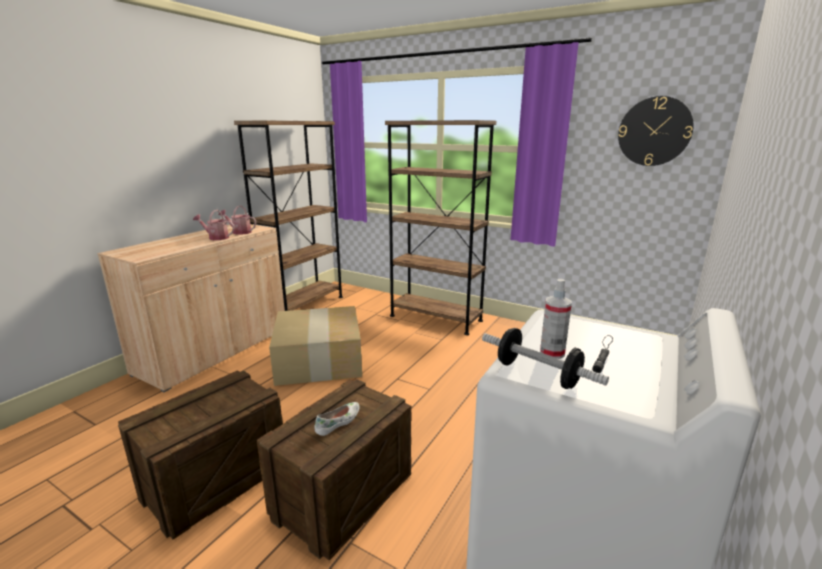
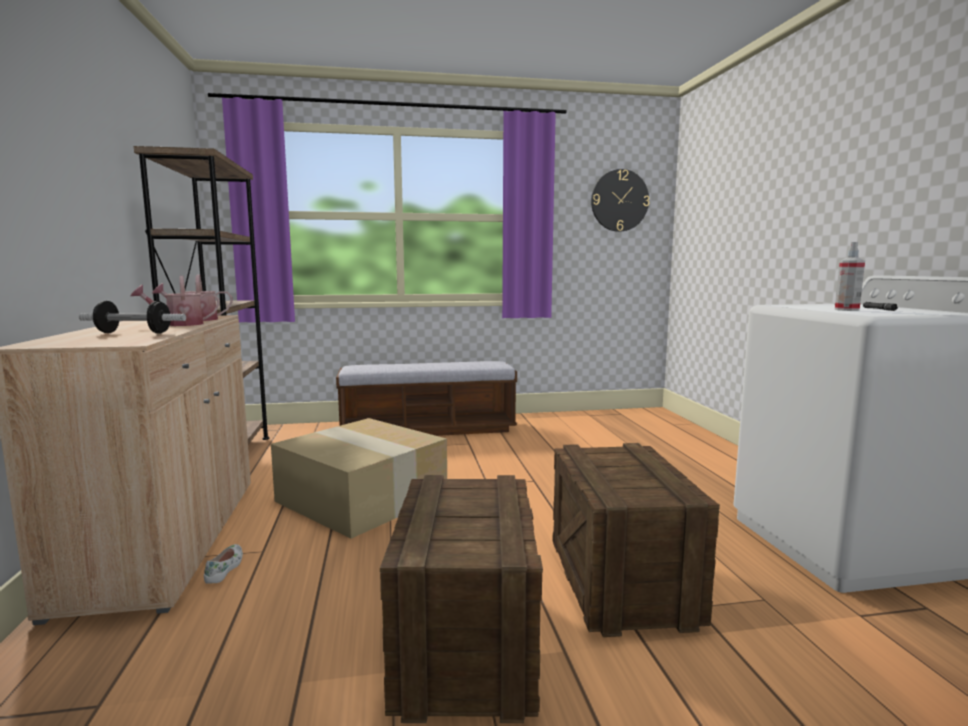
camera: 40 degrees left, 10 degrees down
(339, 422) = (628, 472): white shoe -> white shoe (225, 568)
(435, 318) = (428, 430): brown bookcase -> bench
(537, 374) = (880, 313): dumbbell -> dumbbell (134, 333)

